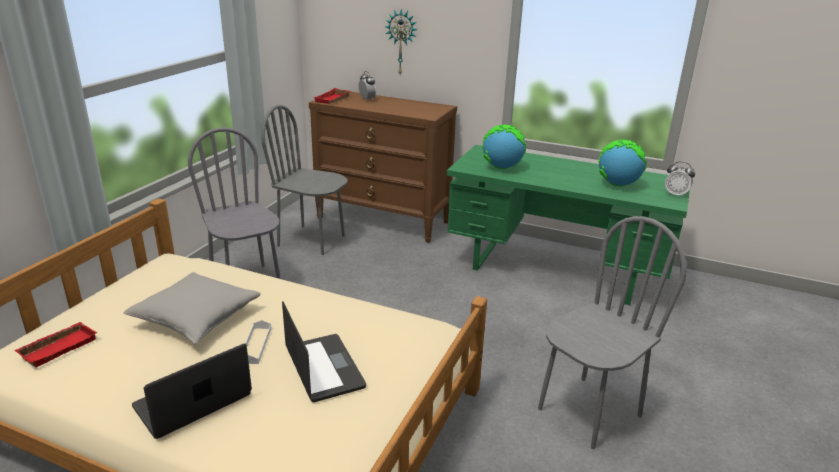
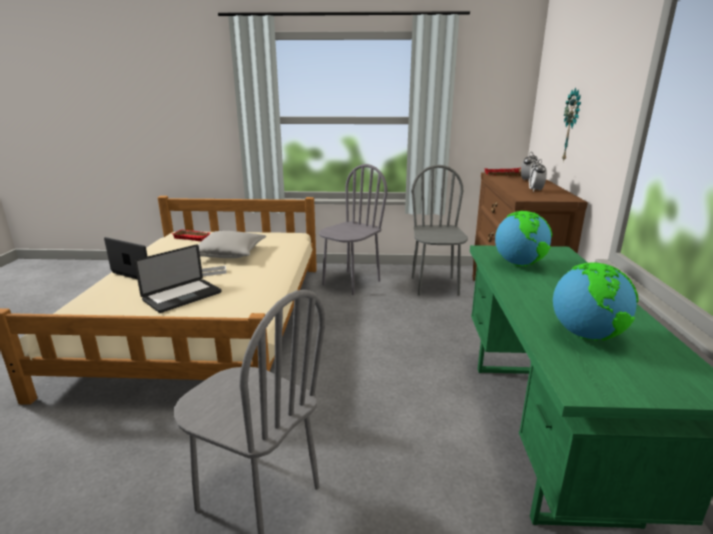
camera: 70 degrees right, 5 degrees down
(675, 194) = (631, 392): alarm clock -> alarm clock (535, 190)

